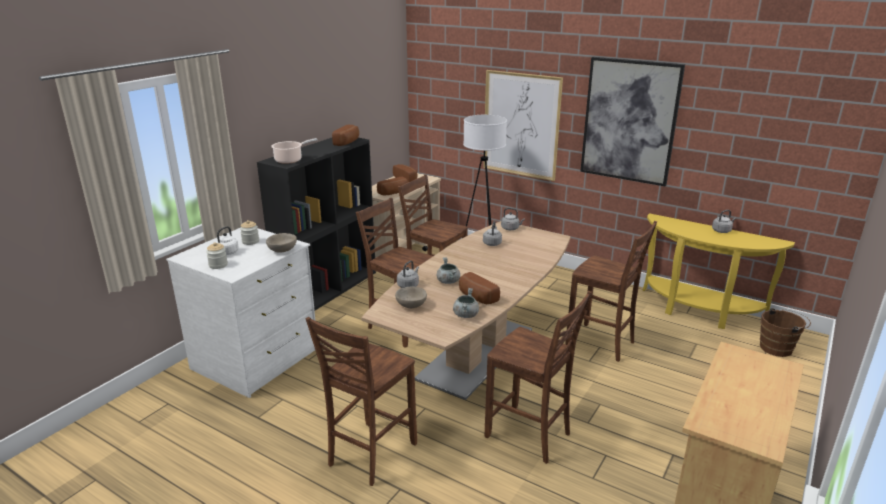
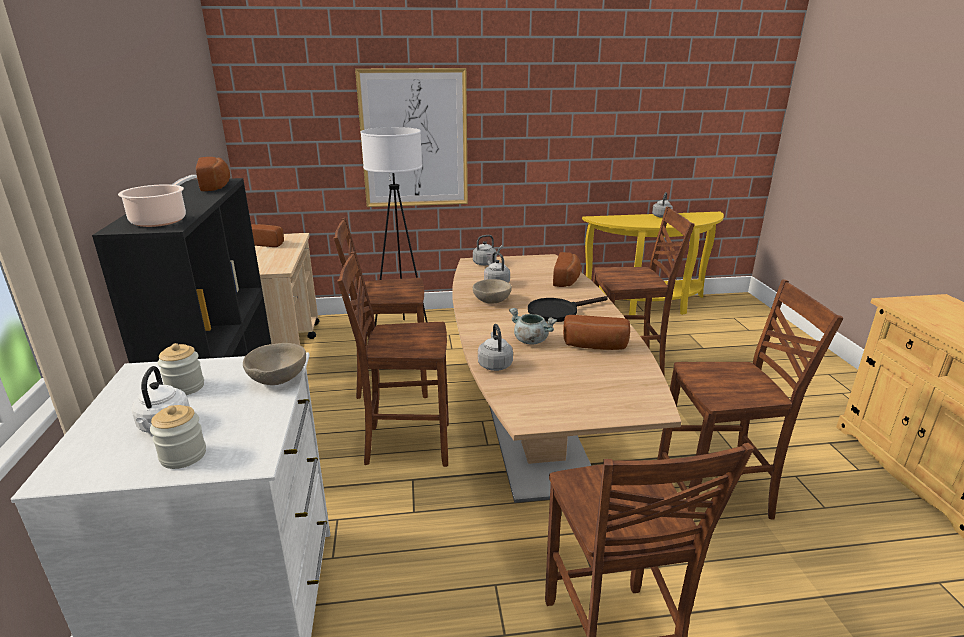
camera: 40 degrees left, 0 degrees up
(394, 193) = (275, 262): bread -> bread (567, 279)
(411, 305) = (546, 388): beige bowl -> beige bowl (492, 301)
(465, 315) = (624, 371): grey cooking pot -> none
(495, 272) = (558, 312): none -> black frying pan
(629, 121) = (552, 113): picture -> none
(778, 348) = (739, 314): brown bucket -> none

